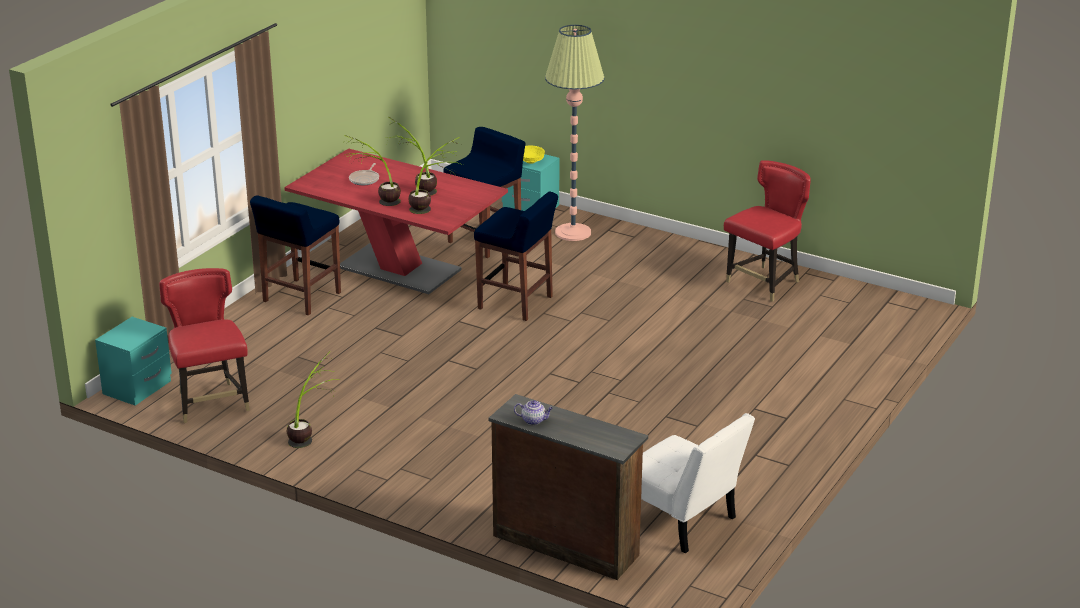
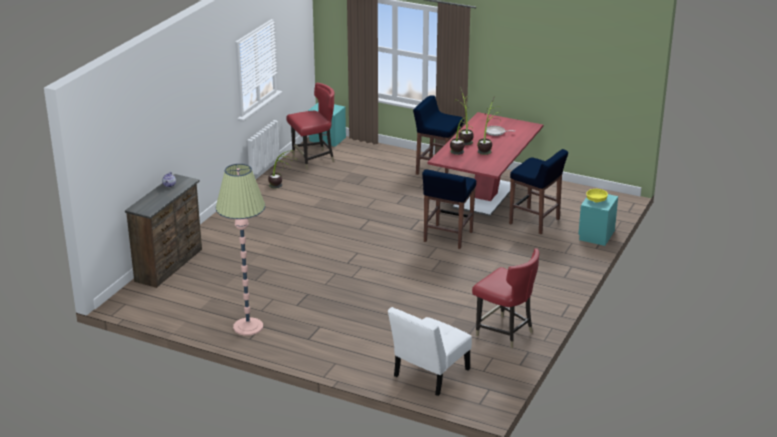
camera: 85 degrees right, 0 degrees up
(573, 232) = (561, 253): floor lamp -> floor lamp (248, 327)
(683, 522) = (188, 301): white chair -> white chair (429, 375)

